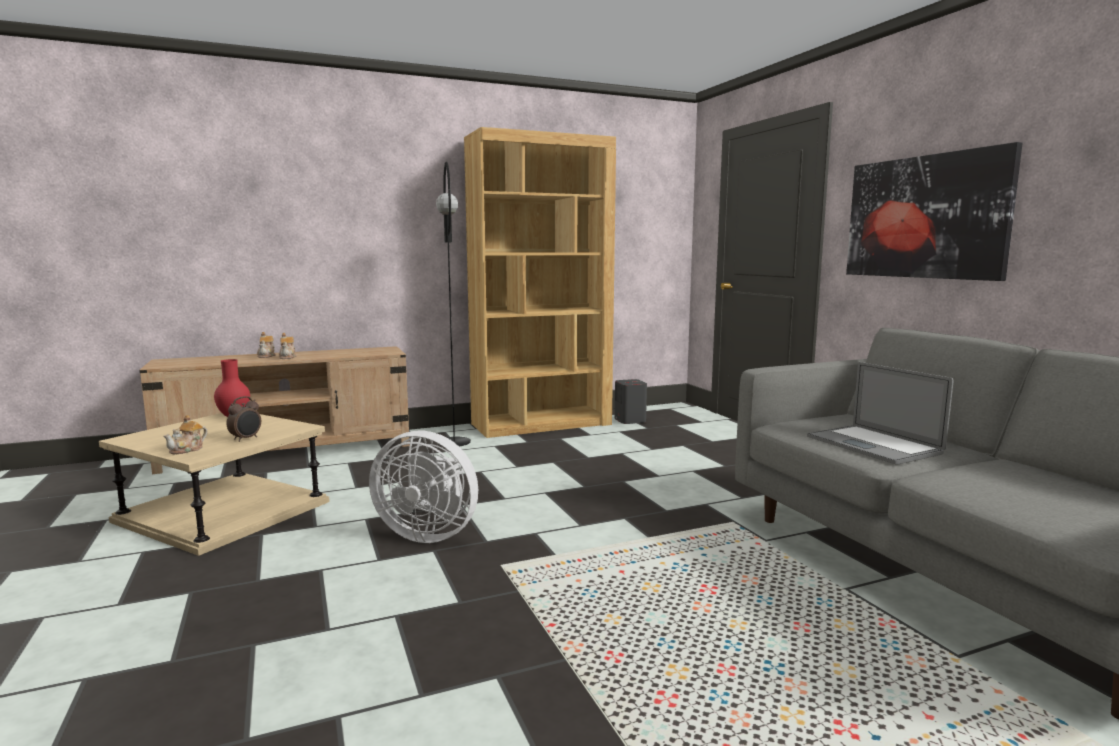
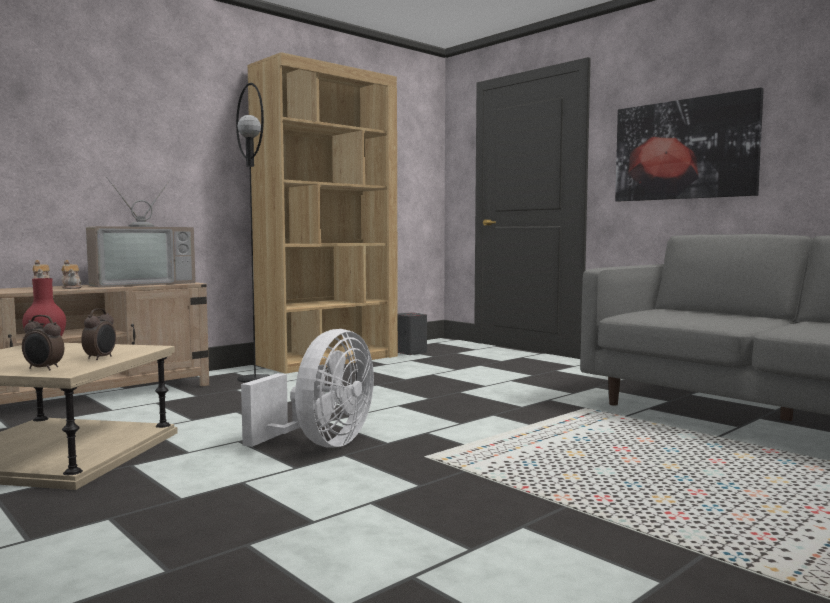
camera: 20 degrees left, 5 degrees down
(188, 450) = (43, 369): teapot -> alarm clock
(352, 352) = (142, 284): none -> television
(428, 534) = (322, 444): white fan -> white fan turned 60 degrees counterclockwise
(873, 445) = (710, 319): laptop -> none

